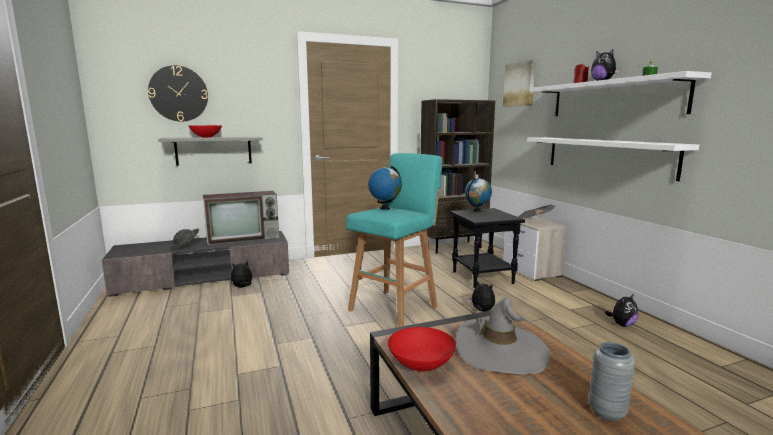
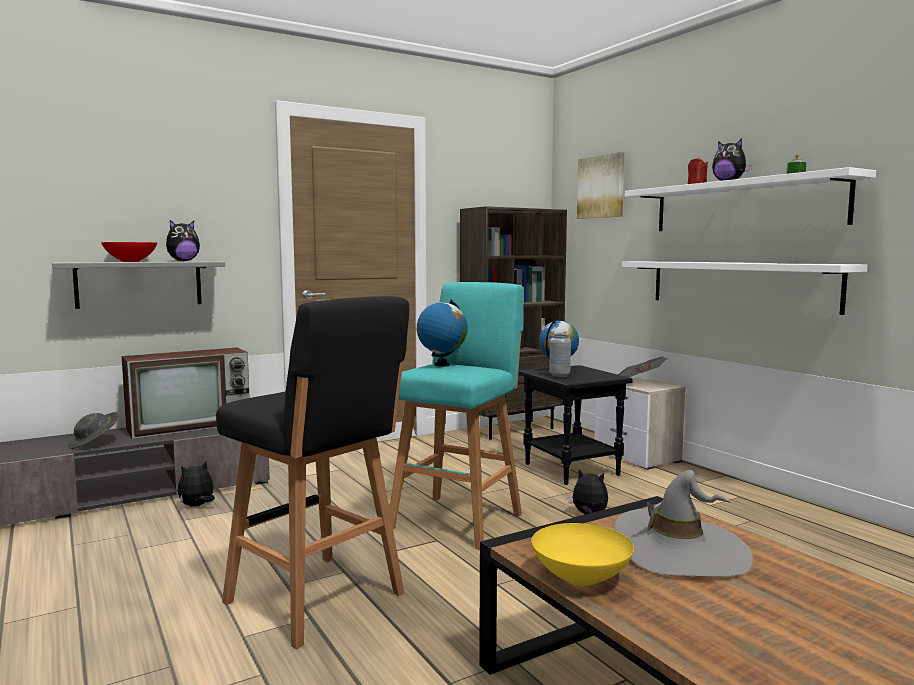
camera: 10 degrees left, 5 degrees down
(178, 93) = (83, 191): wall clock -> none
(289, 354) = (318, 600): none -> black stool
(420, 365) = (579, 578): red bowl -> yellow bowl
(607, 412) = (857, 612): grey vase -> grey vase (559, 376)
(622, 325) = (786, 520): plush toy -> plush toy (183, 261)

